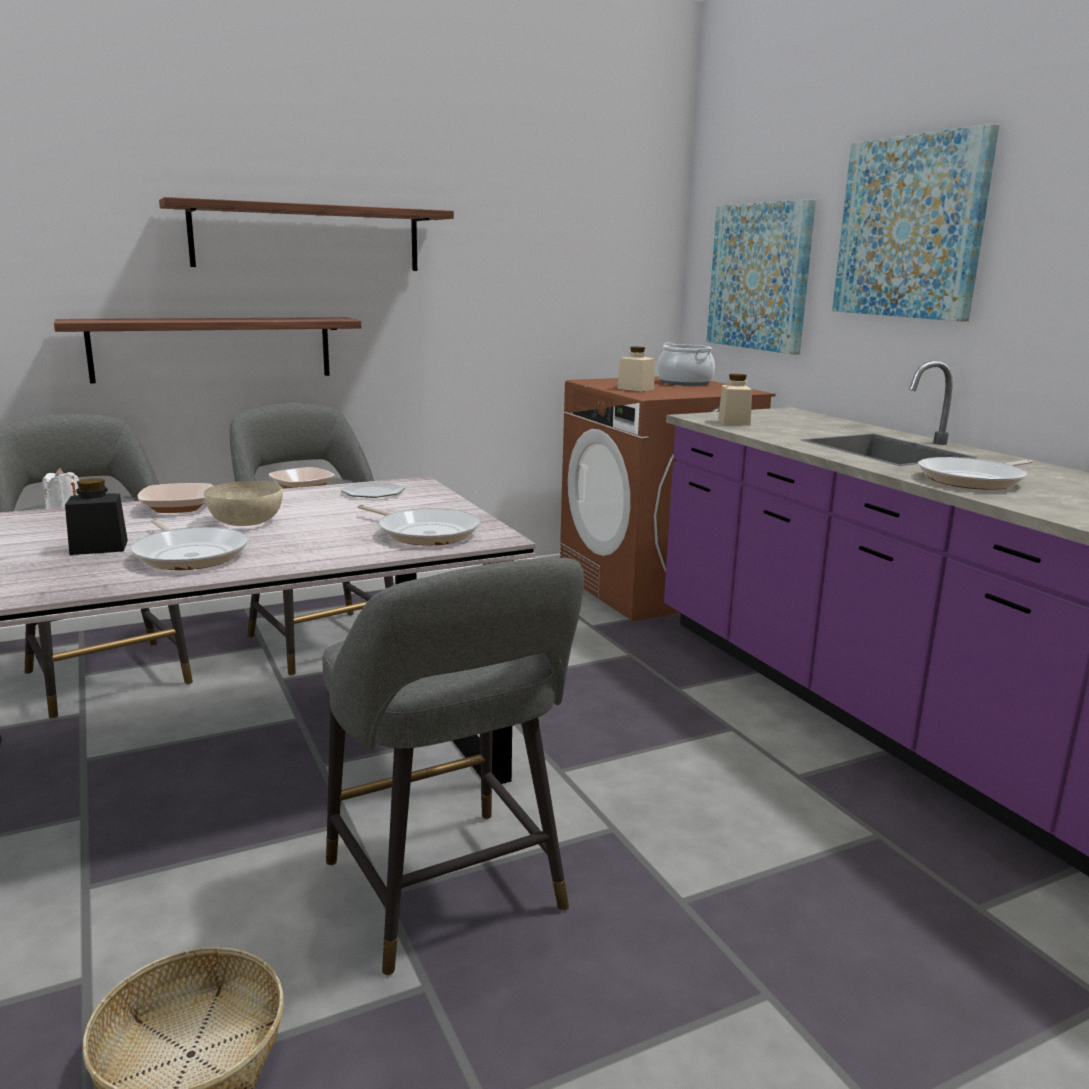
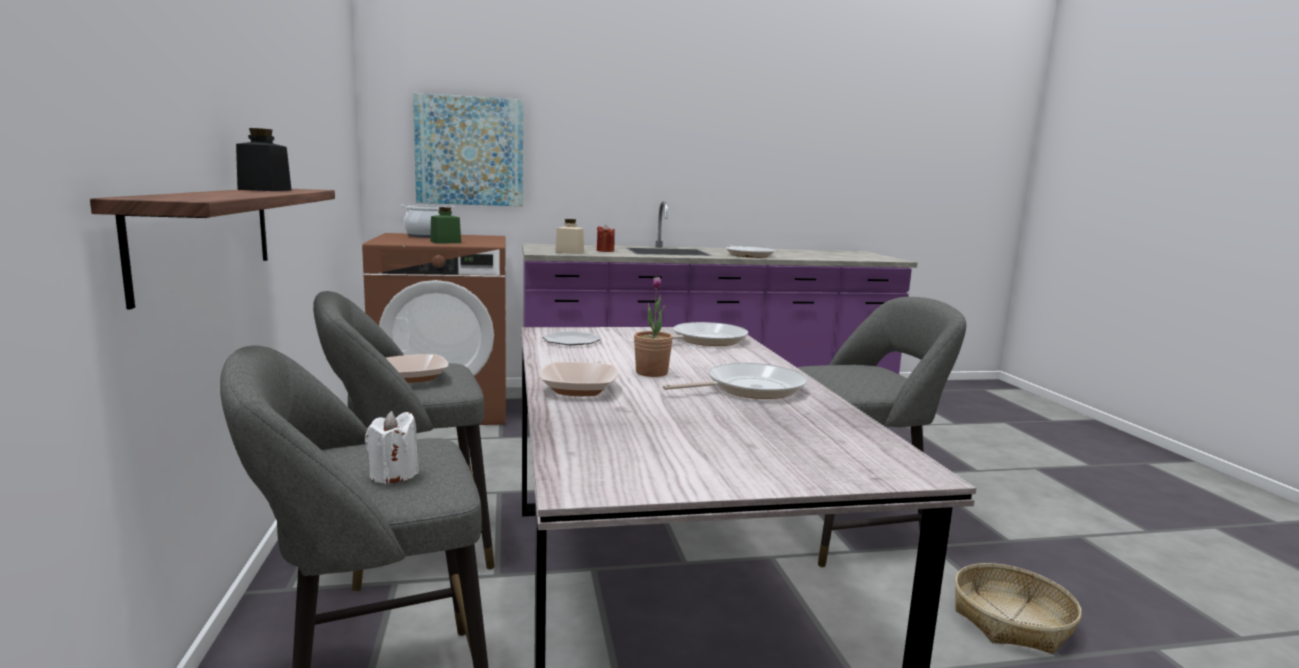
camera: 75 degrees left, 5 degrees down
(99, 547) = (720, 413): black jar -> black jar (265, 190)
(246, 522) = (651, 373): beige bowl -> potted plant
(307, 238) = (245, 87): shelf -> none
(635, 389) = (445, 242): beige jar -> green jar
(794, 430) = (605, 251): none -> red candle
(911, 227) = (608, 125): picture -> none

